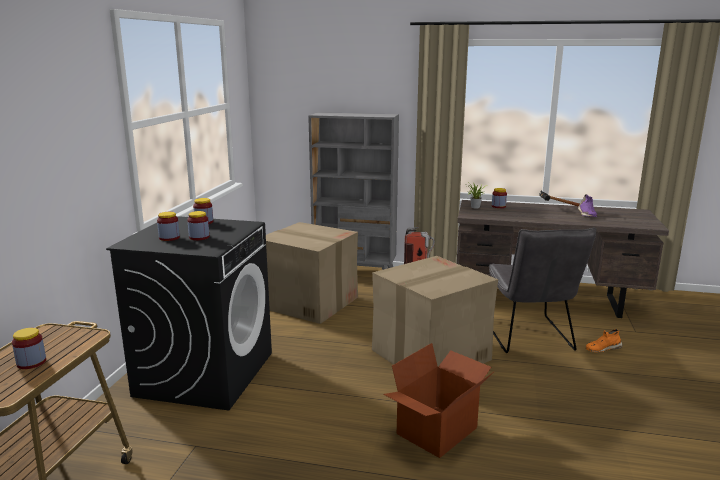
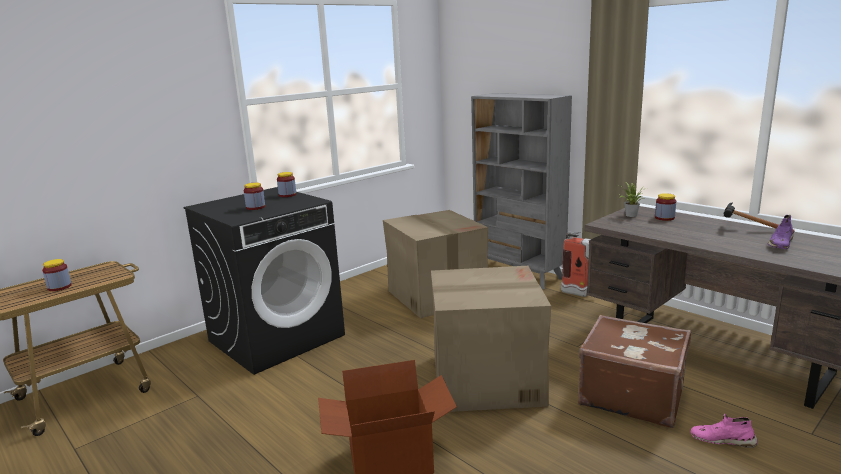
camera: 35 degrees right, 0 degrees up
(169, 238) = (236, 205): jar -> none
(529, 337) = (631, 395): grey chair -> brown suitcase
(602, 348) = (722, 440): orange shoe -> pink shoe

